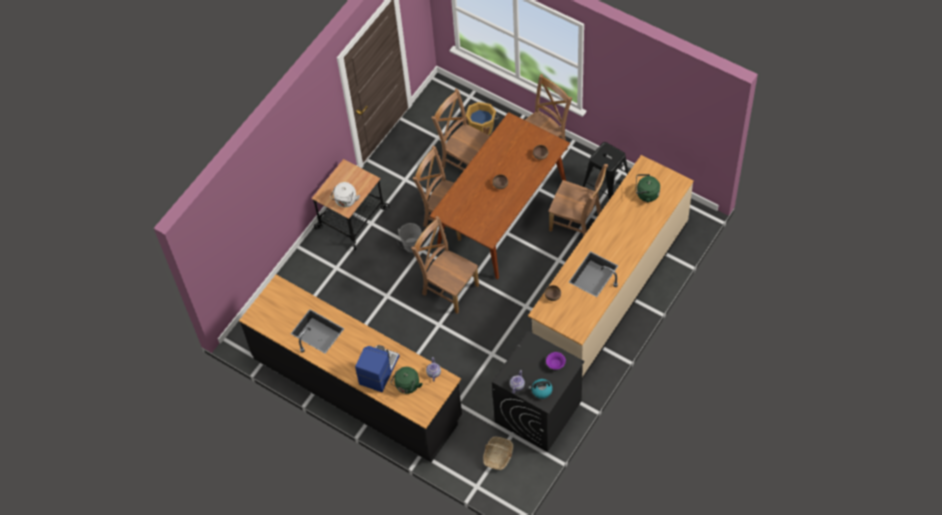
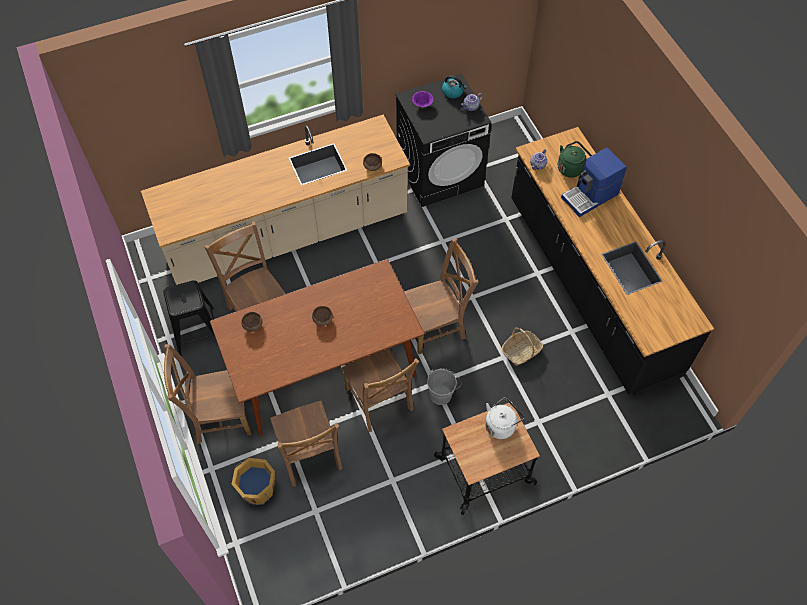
camera: 150 degrees left, 0 degrees up
(448, 288) = (436, 326): brown chair -> brown chair turned 90 degrees counterclockwise
(498, 456) = (501, 159): basket -> basket (521, 351)
(646, 194) = (197, 204): green kettle -> none

